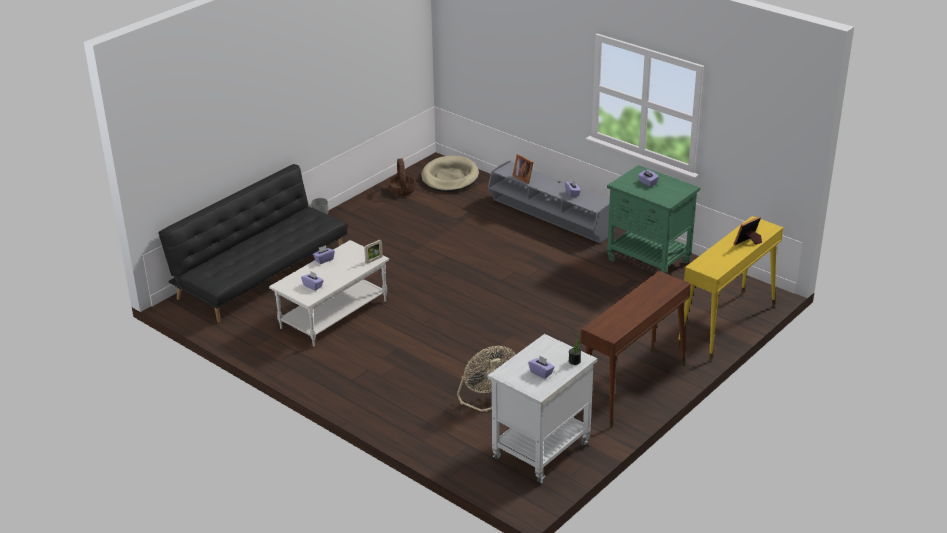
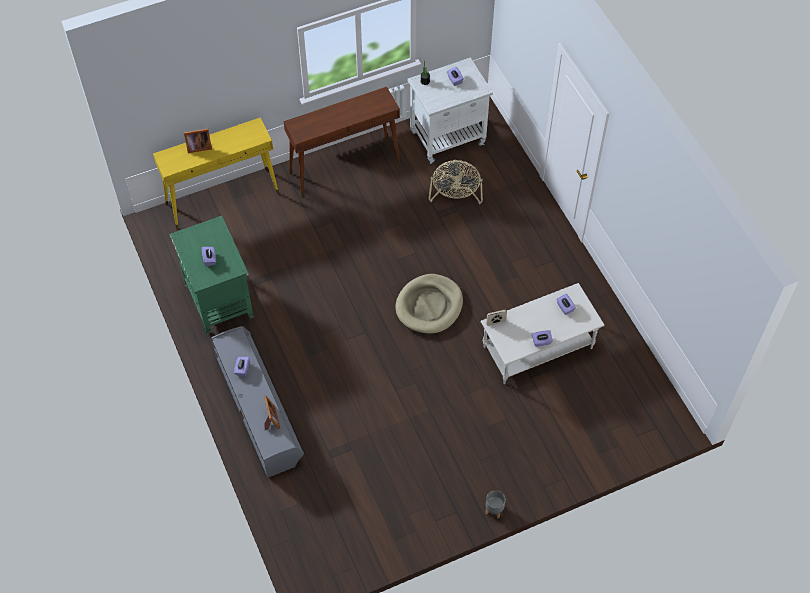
camera: 155 degrees left, 25 degrees up
(261, 274) = (586, 438): black sofa -> none
(401, 190) = (381, 532): basket -> none
(450, 177) = (315, 536): beige dog bed -> beige dog bed (429, 306)

